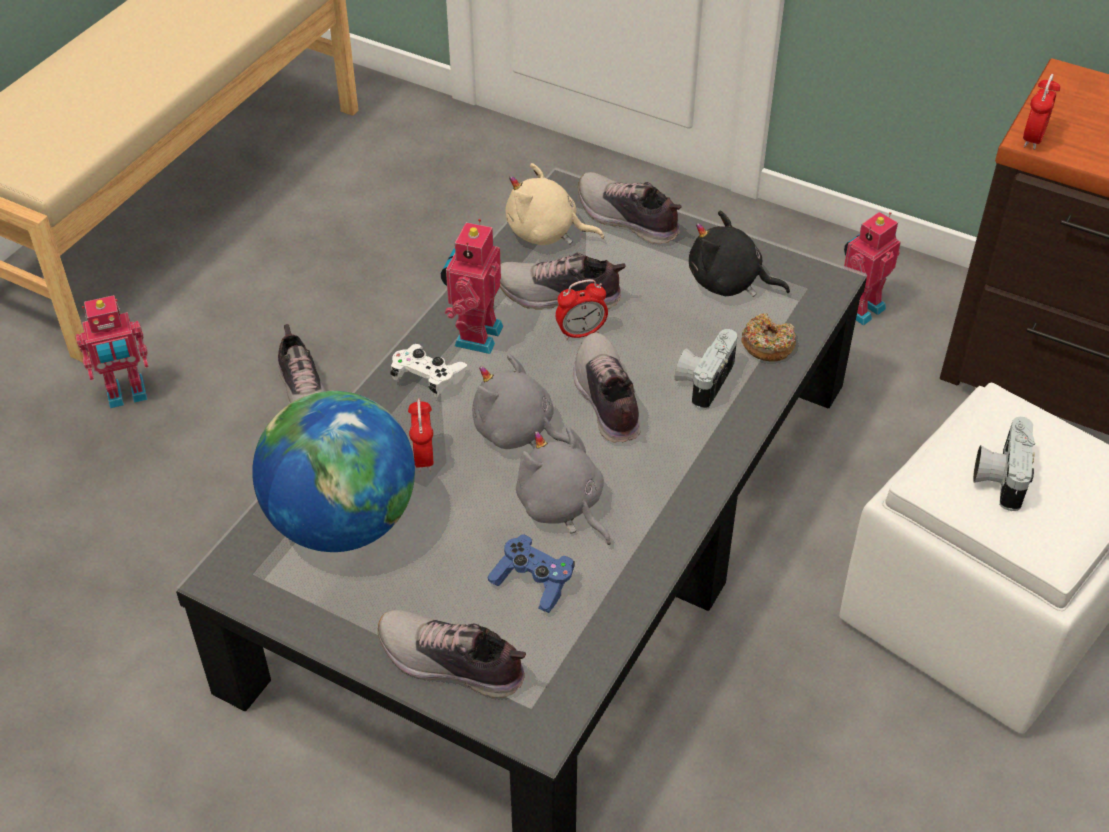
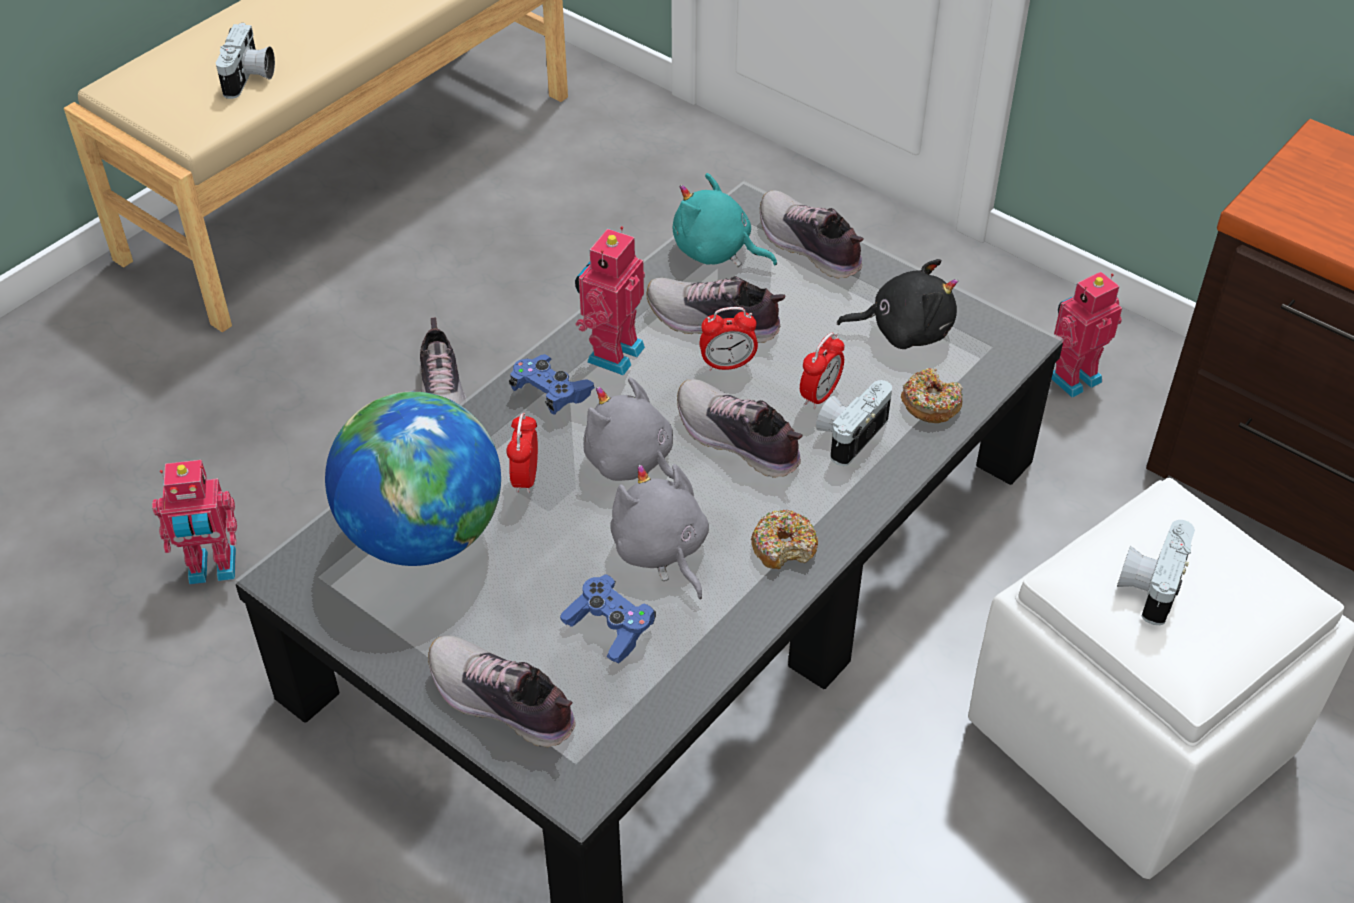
camera: 10 degrees right, 0 degrees up
(84, 122) = (250, 78): none -> camera
(127, 395) = (259, 372): toy robot -> toy robot (212, 569)
(428, 378) = (551, 393): white game controller -> blue game controller
(546, 233) = (716, 252): beige plush toy -> turquoise plush toy
(606, 399) = (737, 441): shoe -> shoe turned 45 degrees counterclockwise
(670, 488) = (784, 547): none -> donut
(729, 283) = (904, 330): black plush toy -> black plush toy turned 150 degrees clockwise
(1033, 138) = (1263, 207): alarm clock -> alarm clock (820, 395)

